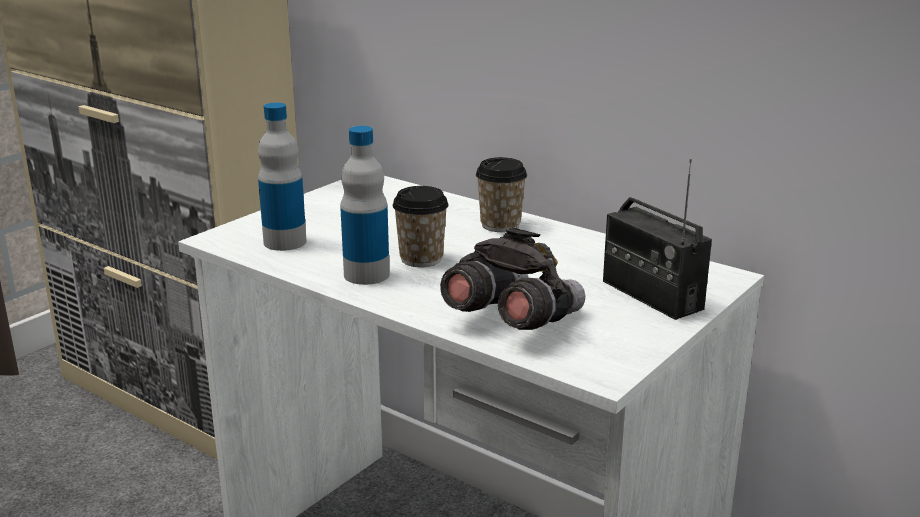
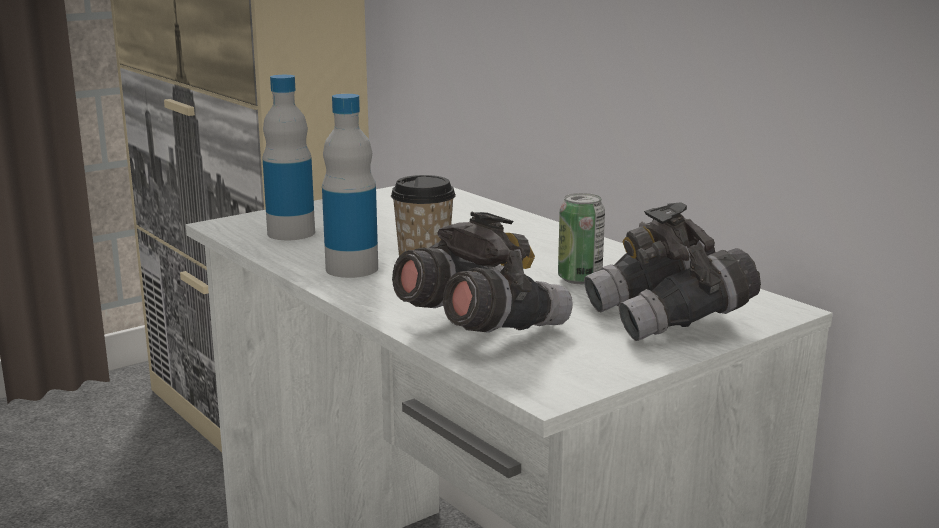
camera: 15 degrees right, 5 degrees down
(500, 225) = (539, 237): cup -> none
(560, 264) = (579, 278): none -> can
(651, 295) = (669, 318): radio -> grey binoculars

